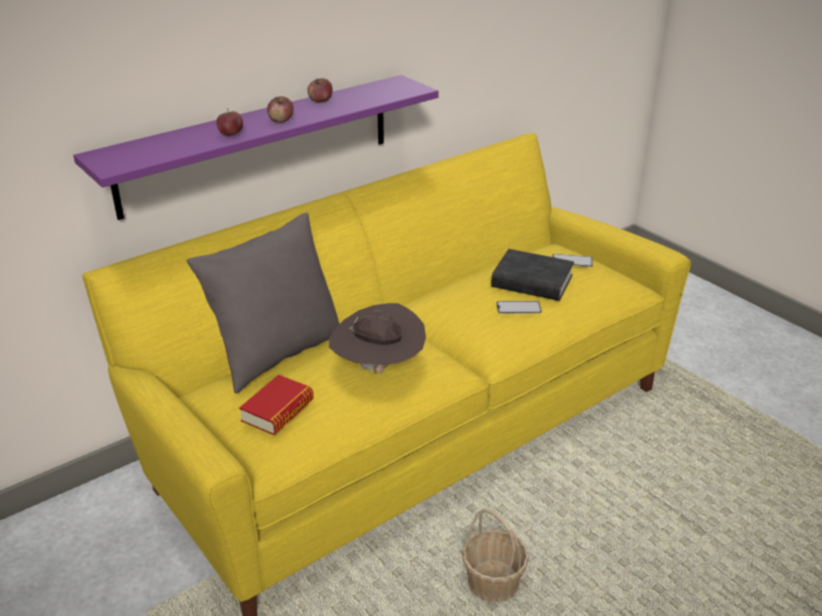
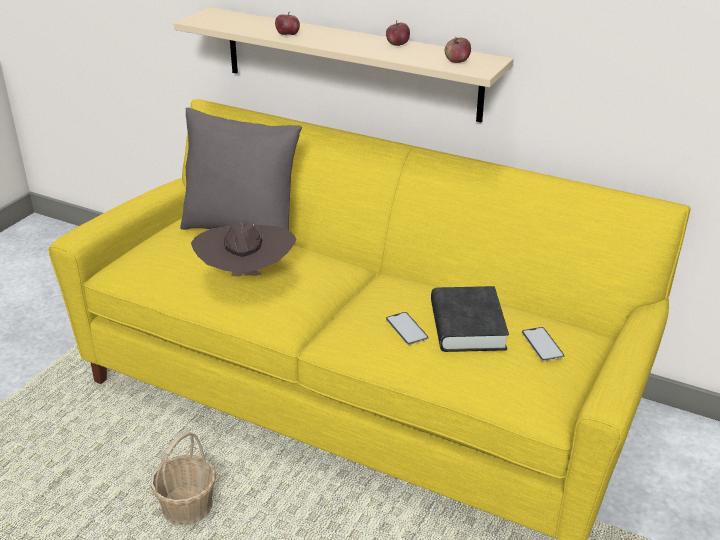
camera: 65 degrees right, 0 degrees up
(258, 144) = (350, 63): purple shelf -> beige shelf
(277, 411) = (163, 250): book -> none
(281, 120) = (335, 42): apple -> apple (457, 61)

